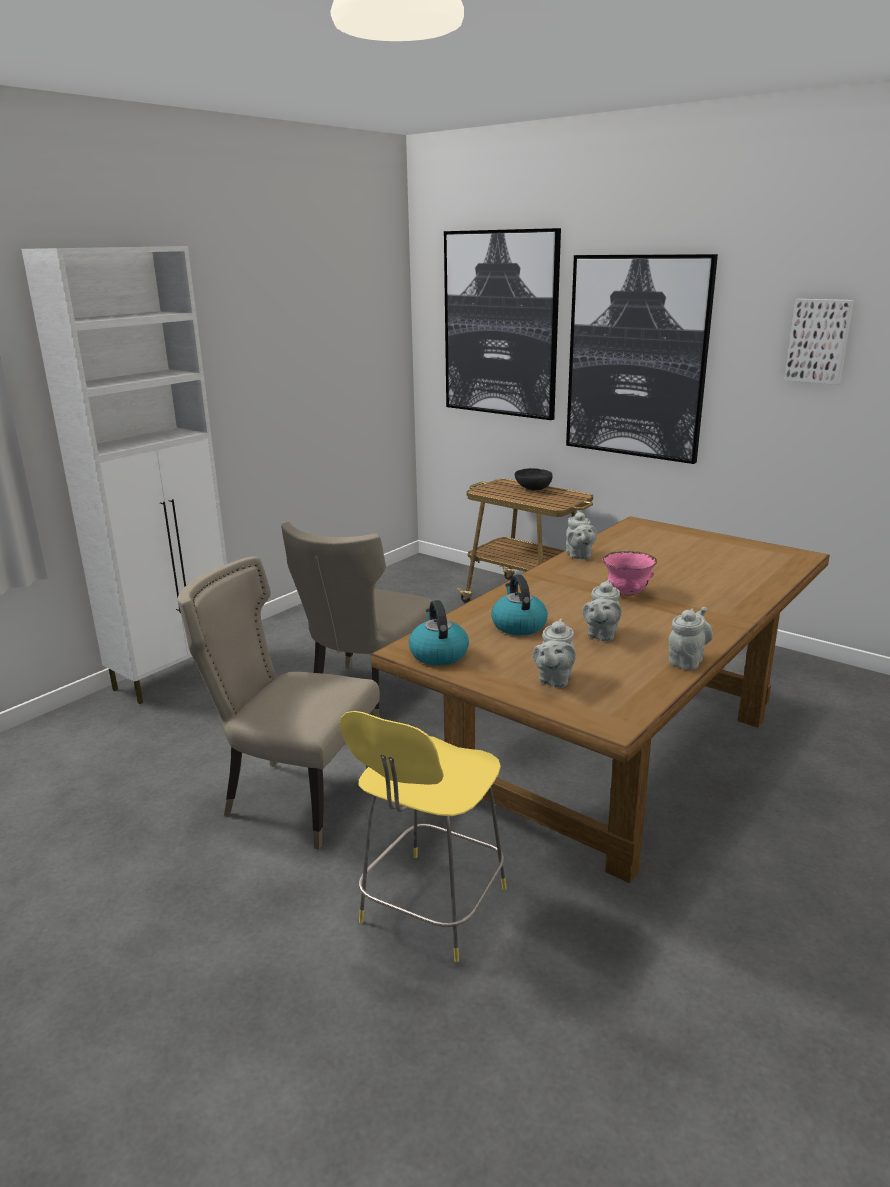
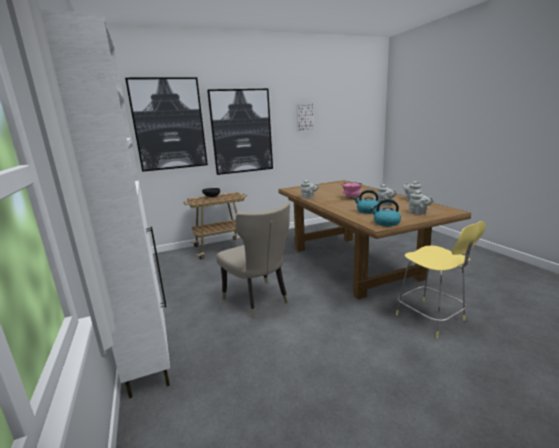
camera: 60 degrees left, 5 degrees down
(293, 797) = (332, 338): beige chair -> none

